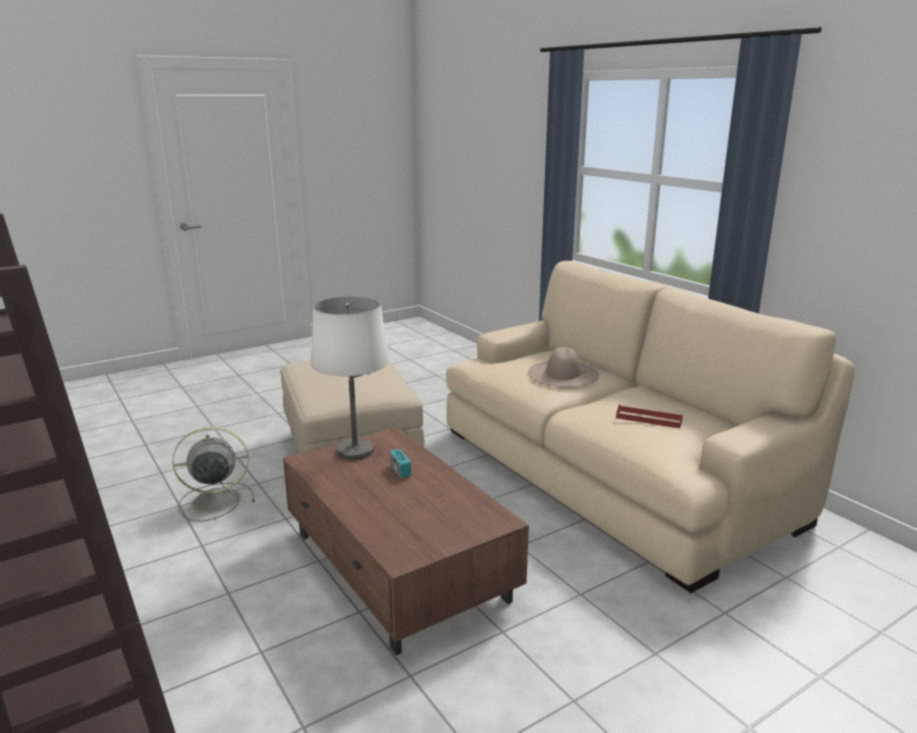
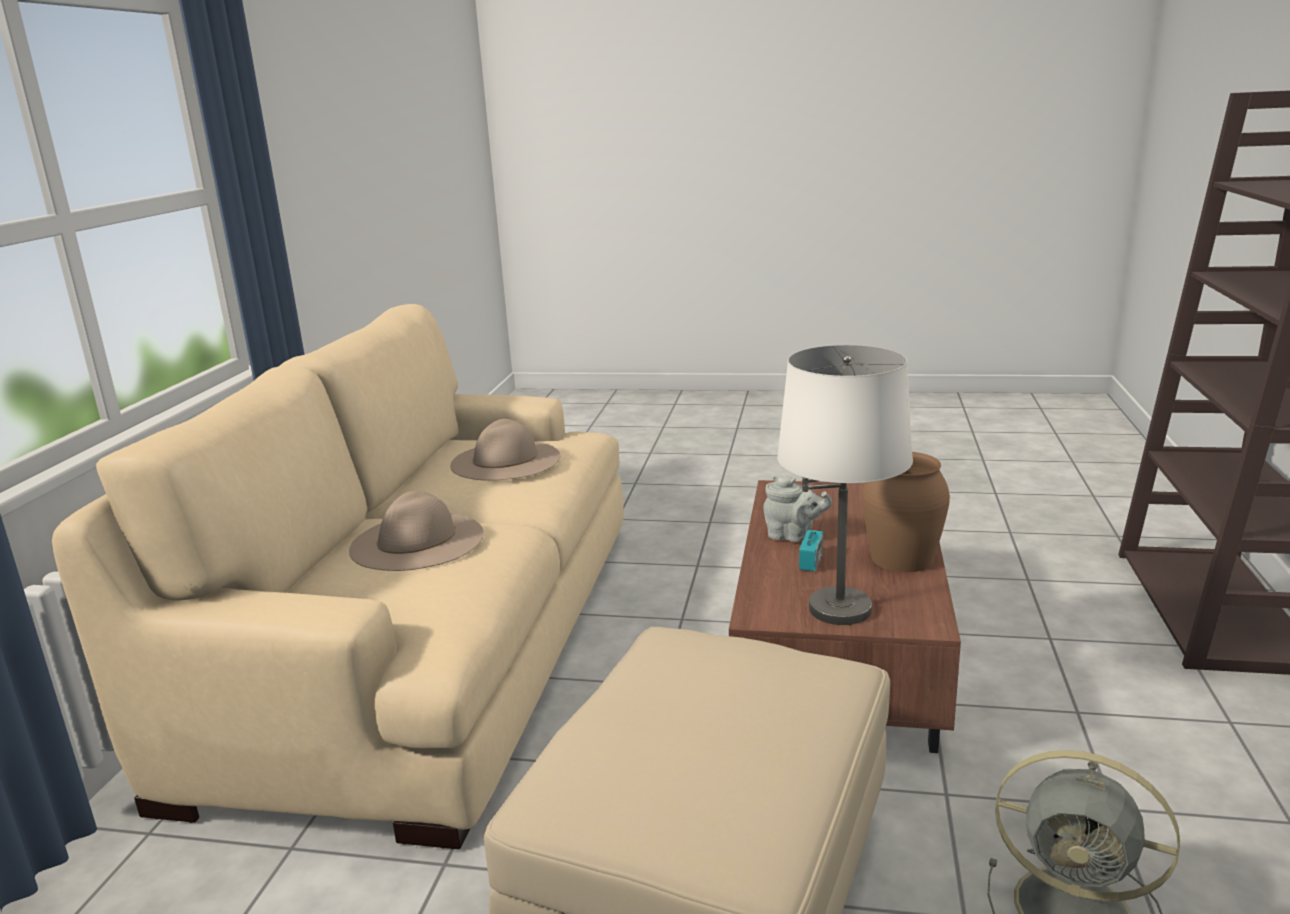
camera: 135 degrees left, 0 degrees up
(349, 493) = (902, 558): none -> brown vase
(432, 483) = (793, 536): none -> grey teapot
(648, 419) = (505, 460): red tray -> beige hat

